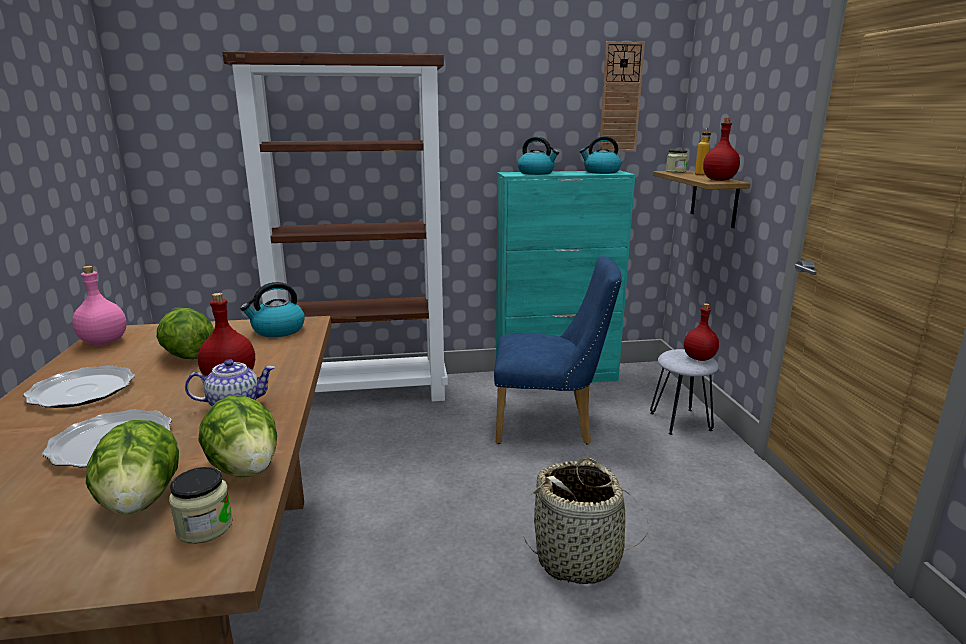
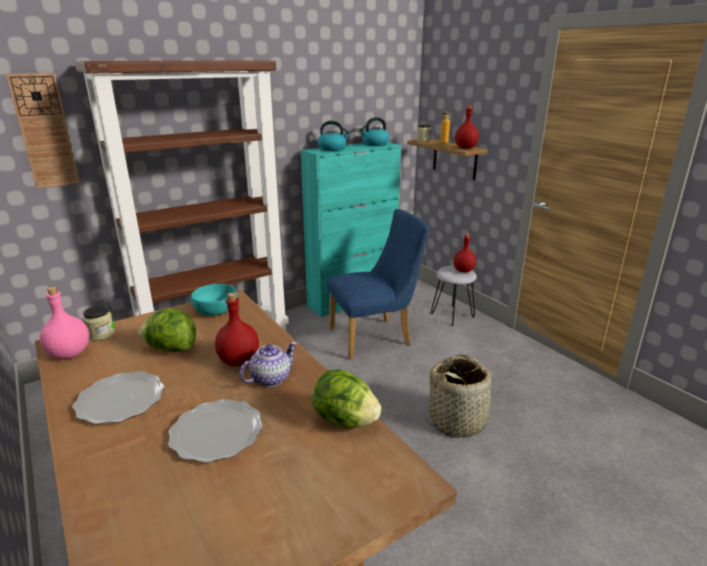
camera: 25 degrees left, 5 degrees up
(141, 501) = (306, 465): lettuce -> none
(204, 527) = (375, 466): jar -> jar (101, 334)
(277, 330) = (216, 311): kettle -> turquoise bowl
(620, 98) = (379, 86): wall clock -> wall clock (45, 131)

